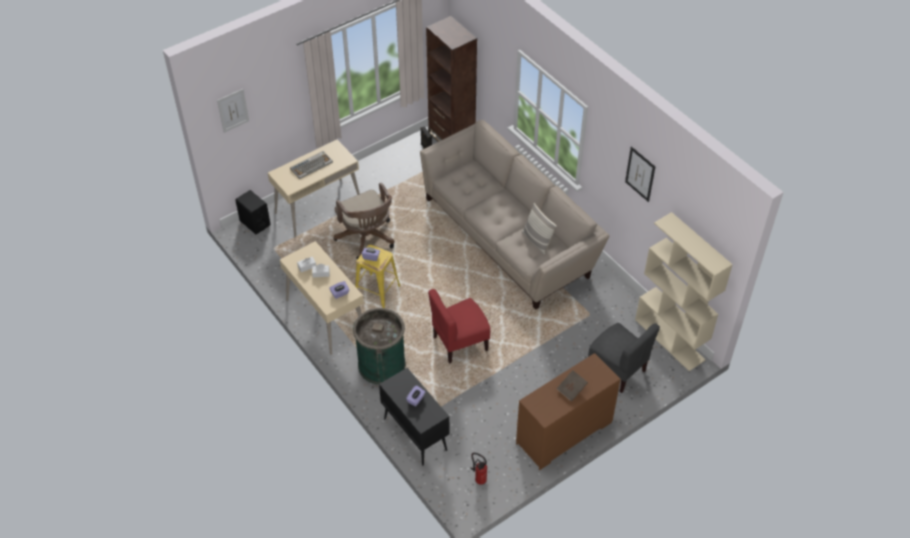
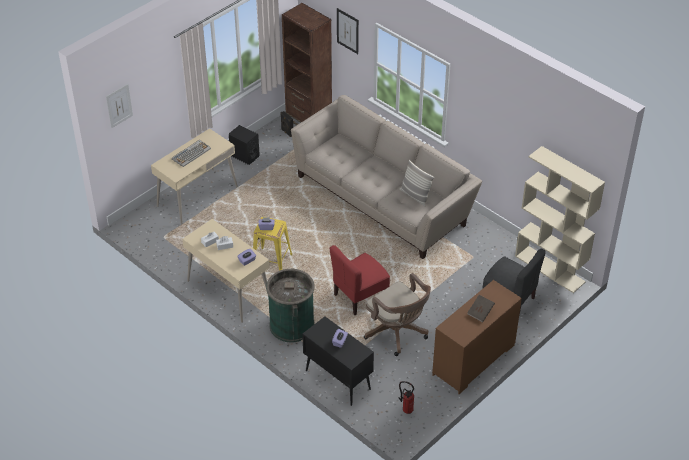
camera: 10 degrees left, 5 degrees down
(255, 223) = (139, 217): black speaker -> black speaker (244, 156)
(367, 239) = (251, 218): brown office chair -> brown office chair (398, 333)
(640, 174) = (507, 117): picture -> picture (347, 31)

